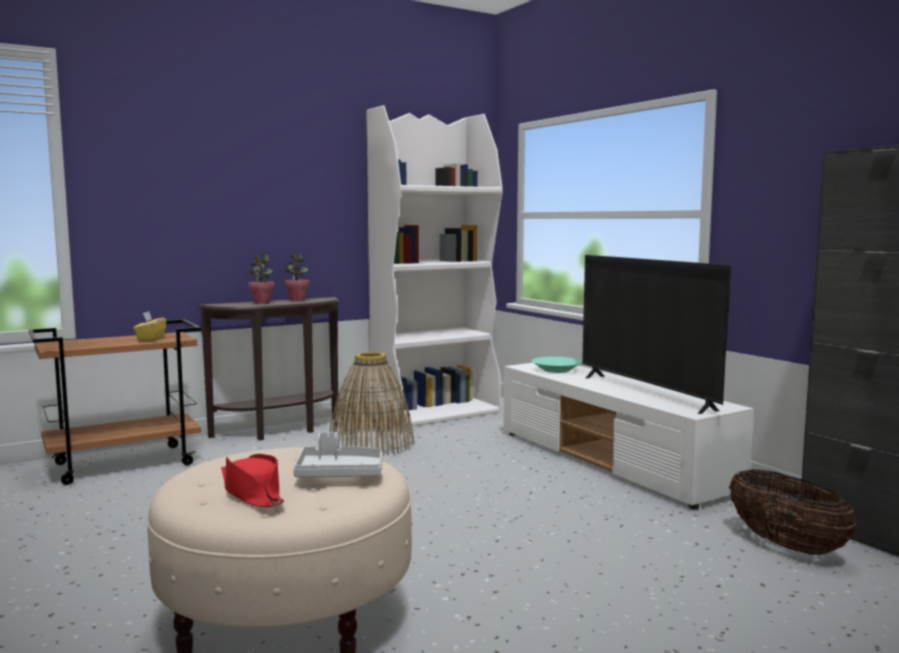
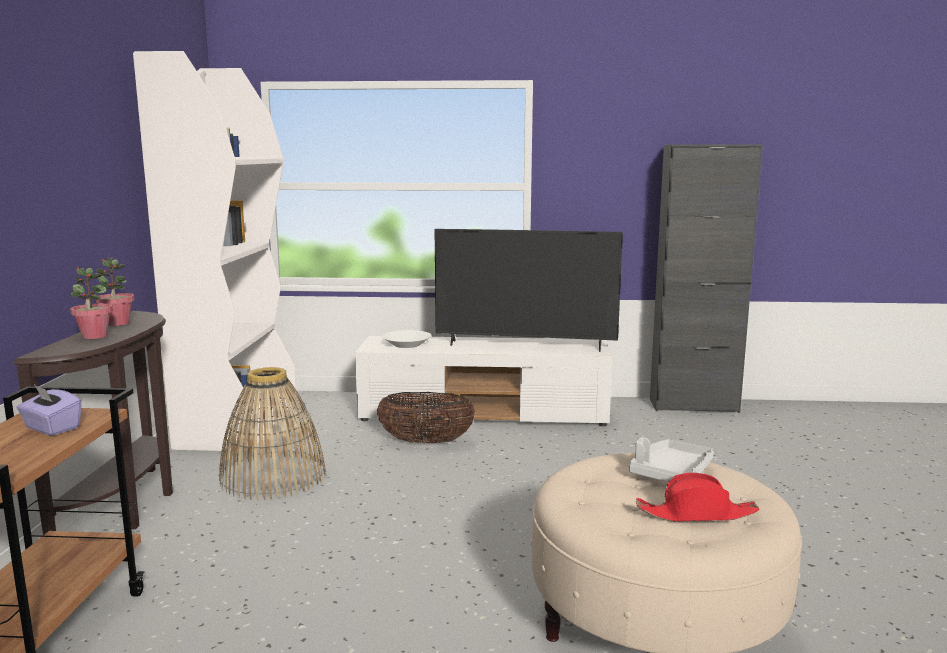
camera: 55 degrees left, 5 degrees up
(150, 339) = (51, 428): yellow tissue box -> purple tissue box
(556, 370) = (407, 344): turquoise bowl -> white bowl
(786, 545) = (686, 427): basket -> basket (426, 442)

